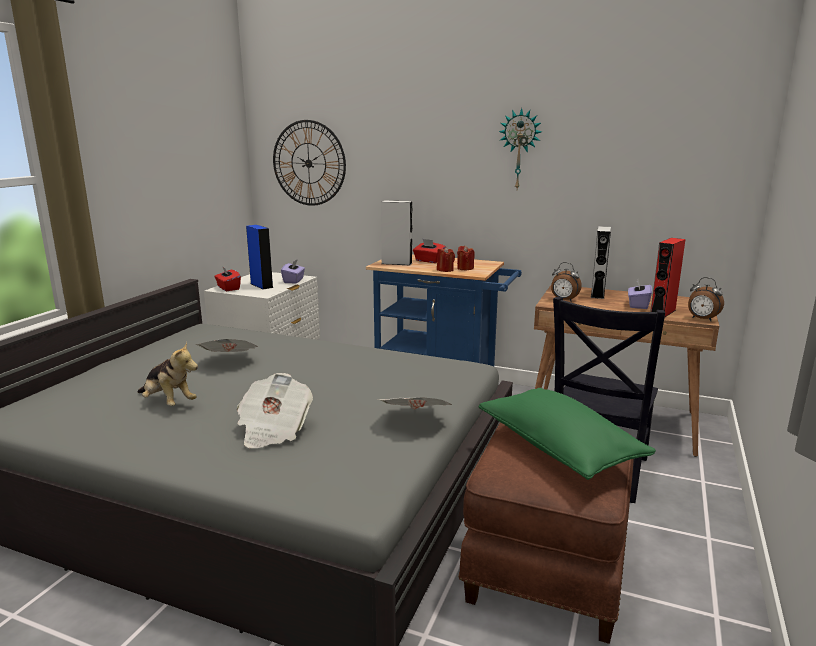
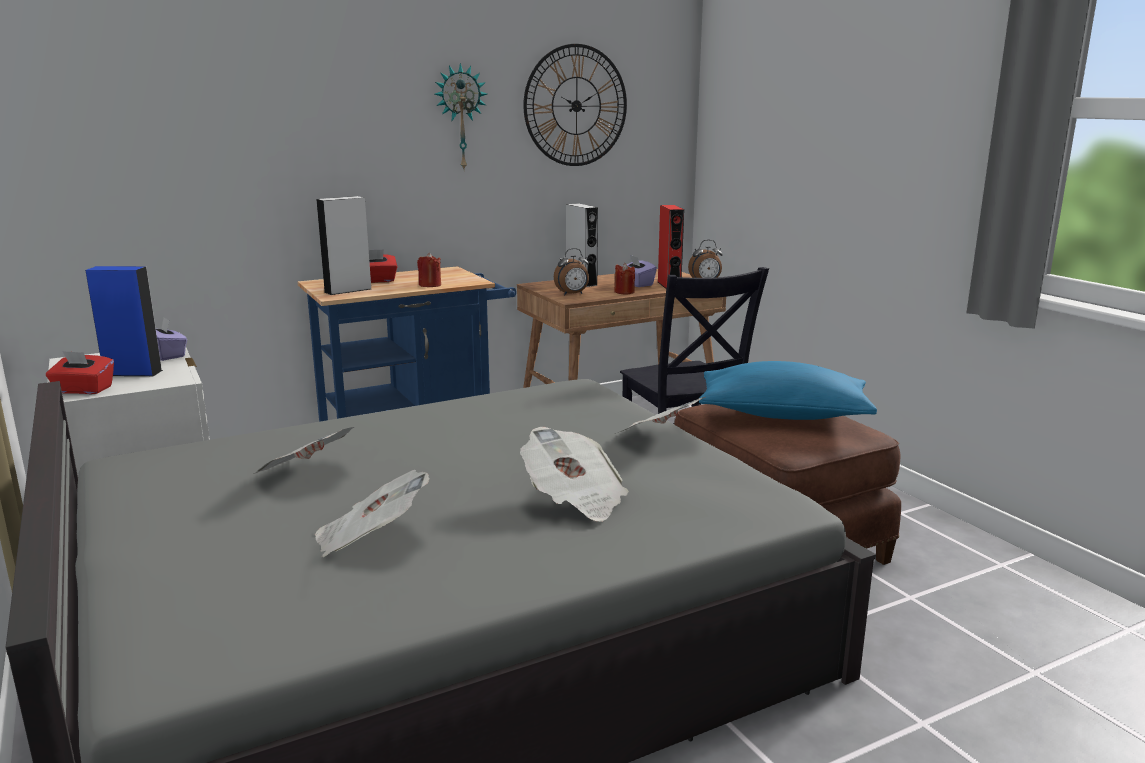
camera: 50 degrees left, 0 degrees up
(168, 403) = (370, 540): plush toy -> newspaper
(308, 163) = (111, 152): wall clock -> wall clock (576, 106)
(465, 268) = (444, 279): red candle -> red candle (624, 292)
(558, 448) = (783, 415): green pillow -> blue pillow

